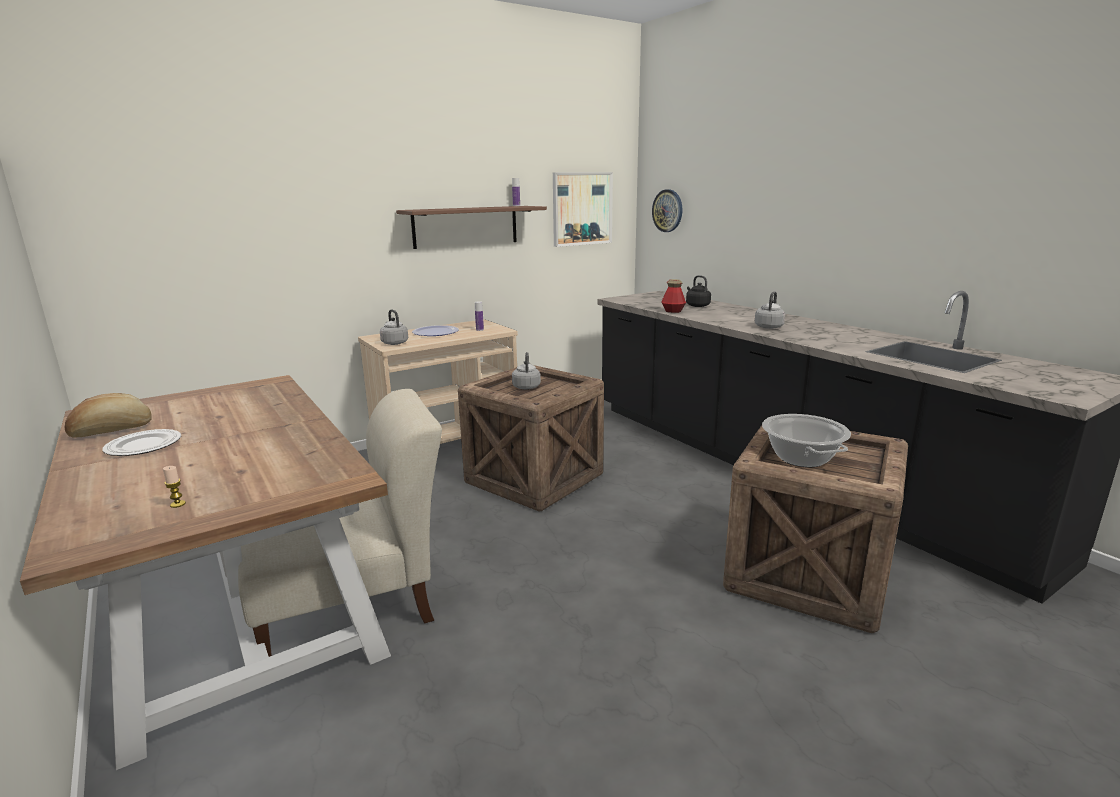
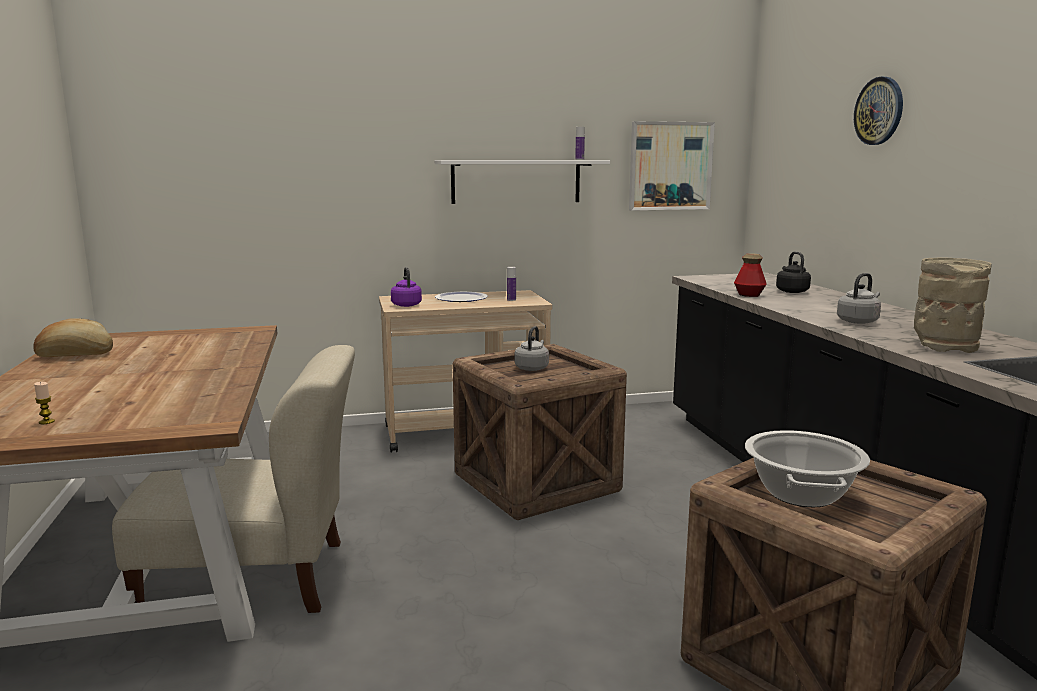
camera: 20 degrees right, 5 degrees down
(144, 445) = (84, 370): plate -> none
(394, 343) = (406, 305): grey kettle -> purple kettle
(465, 226) = (516, 181): brown shelf -> white shelf
(667, 210) = (781, 170): wall clock -> wall clock (879, 111)
(841, 340) = (944, 345): none -> beige vase

